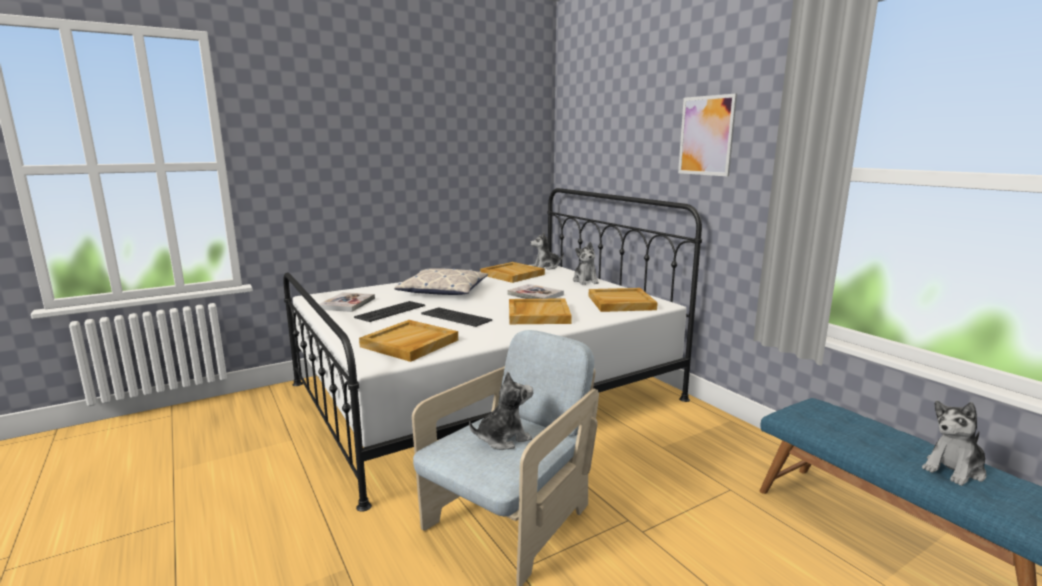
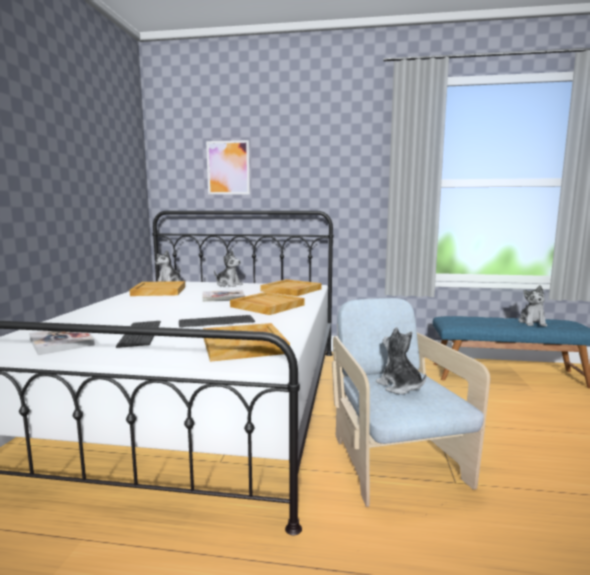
camera: 50 degrees left, 5 degrees down
(443, 290) = (136, 311): pillow -> none
(503, 438) = (400, 387): plush toy -> plush toy turned 45 degrees counterclockwise
(706, 135) = (323, 162): picture -> picture (228, 168)

